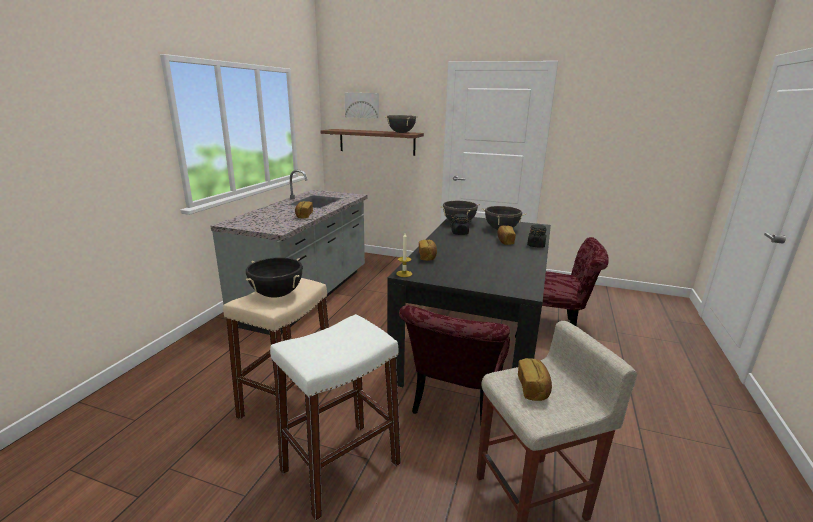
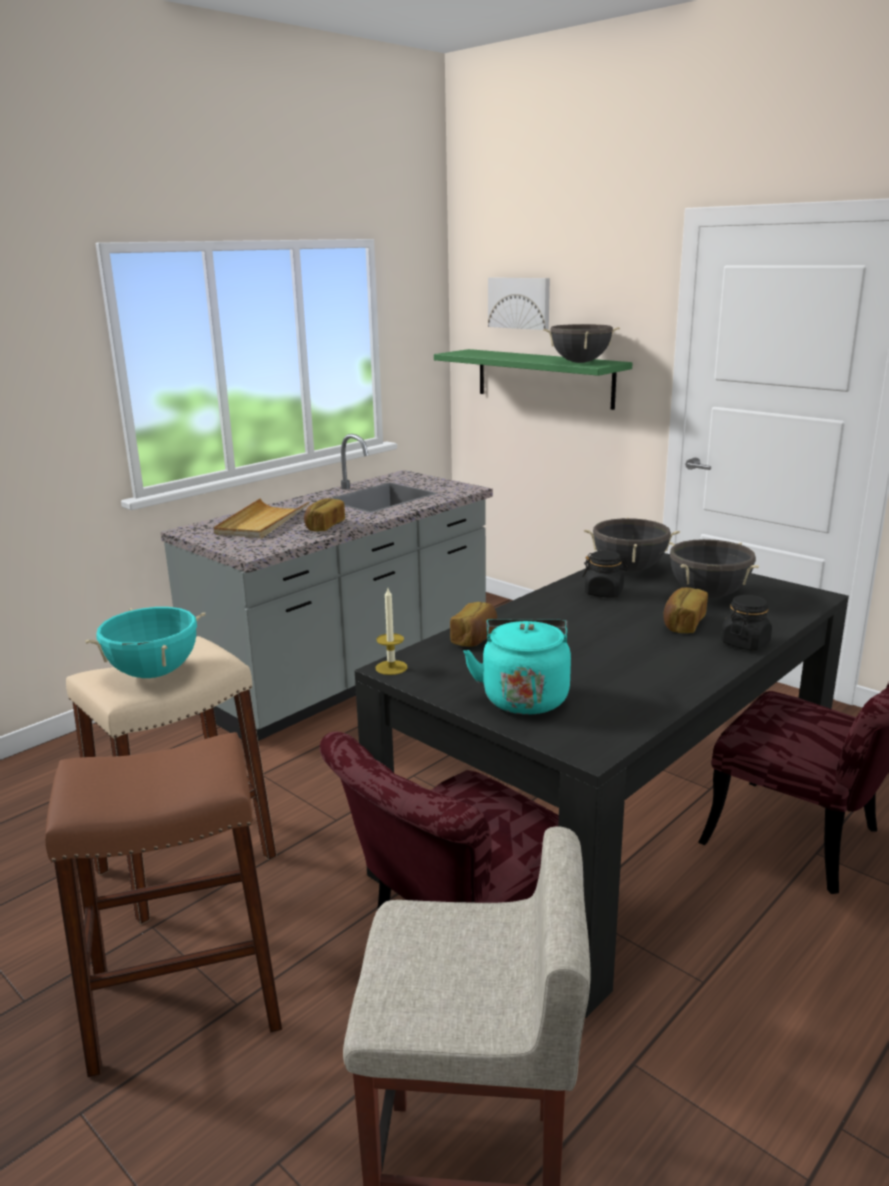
camera: 25 degrees right, 0 degrees up
(266, 216) = (262, 522): none -> beige tray
(277, 294) = (154, 673): black cooking pot -> turquoise cooking pot
(341, 466) = (186, 1002): white stool -> brown stool
(377, 142) = (544, 378): brown shelf -> green shelf
(477, 277) = (524, 697): none -> turquoise kettle
(533, 389) = (440, 954): bread -> none

